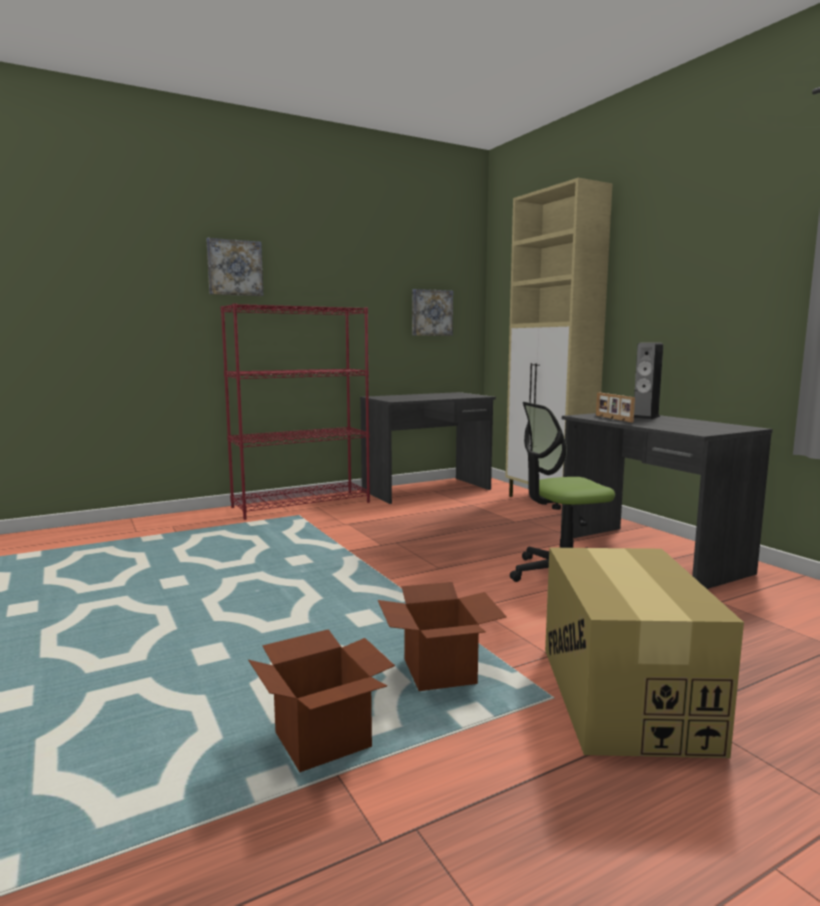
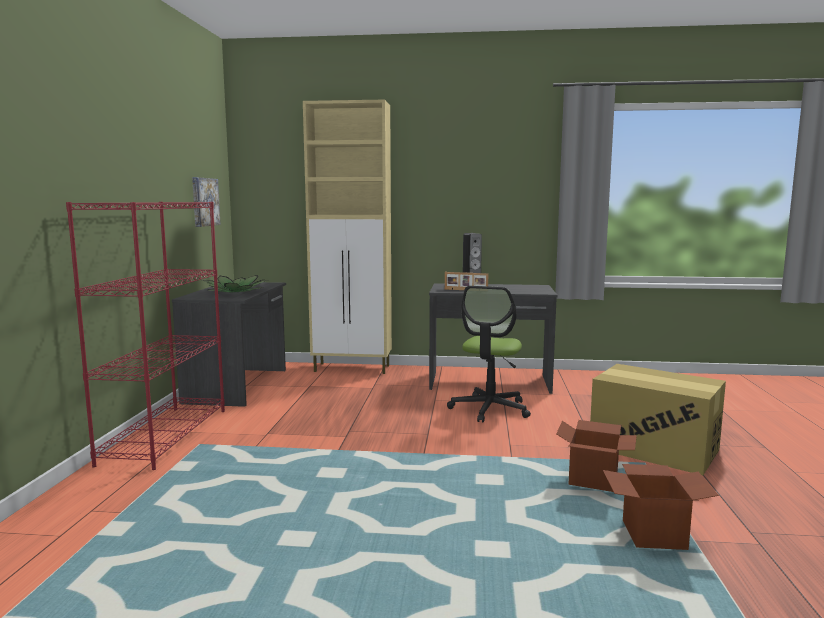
camera: 55 degrees left, 0 degrees up
(234, 268) = (66, 150): picture -> none
(418, 397) = (235, 292): none -> potted plant

